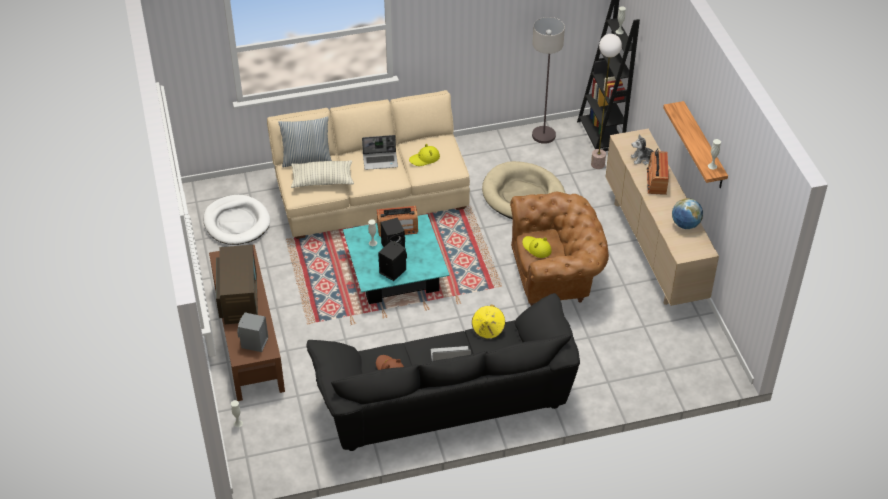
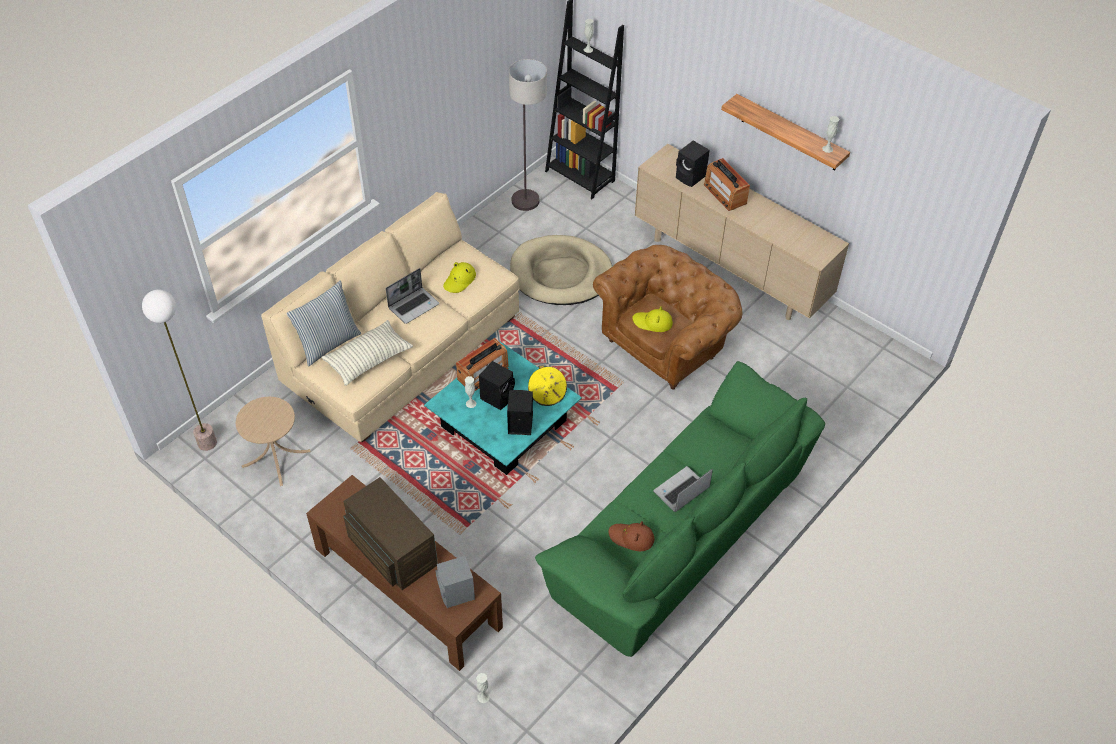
camera: 35 degrees left, 5 degrees up
(237, 222) = (276, 458): white dog bed -> beige side table
(444, 402) = (678, 540): black sofa -> green sofa
(488, 329) = (689, 436): yellow hat -> yellow hat (547, 393)
(597, 164) = (603, 207): floor lamp -> floor lamp (206, 443)
(642, 159) = (691, 177): plush toy -> black speaker
(685, 225) = (791, 226): globe -> none

